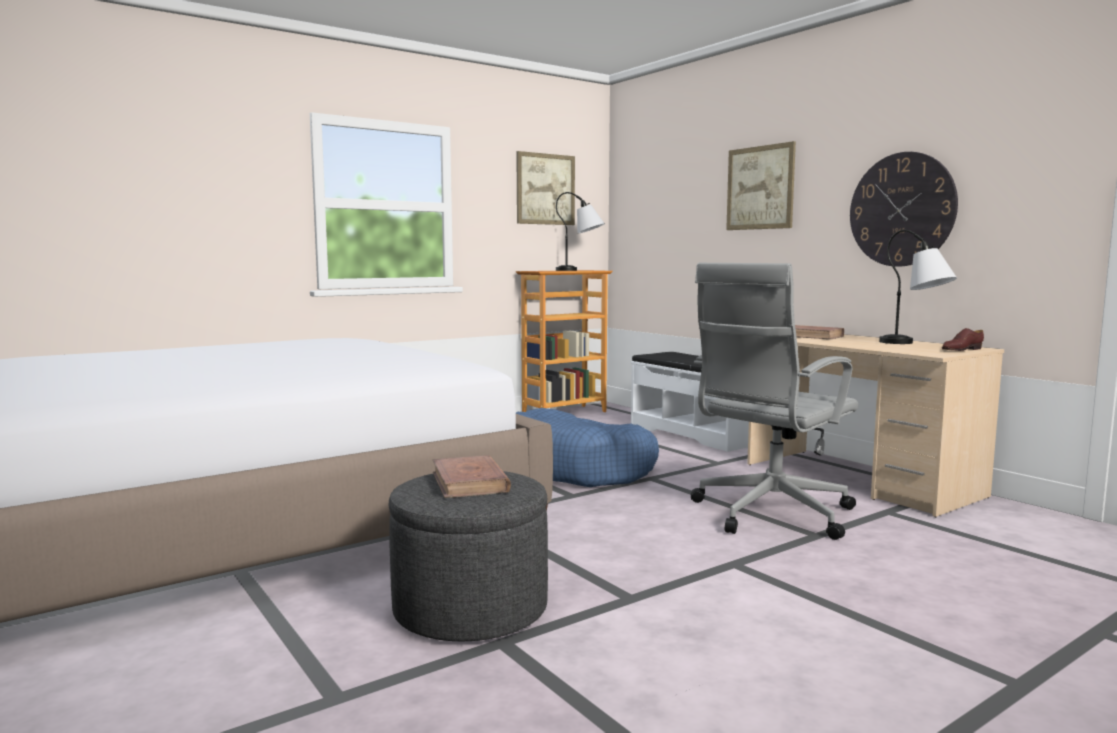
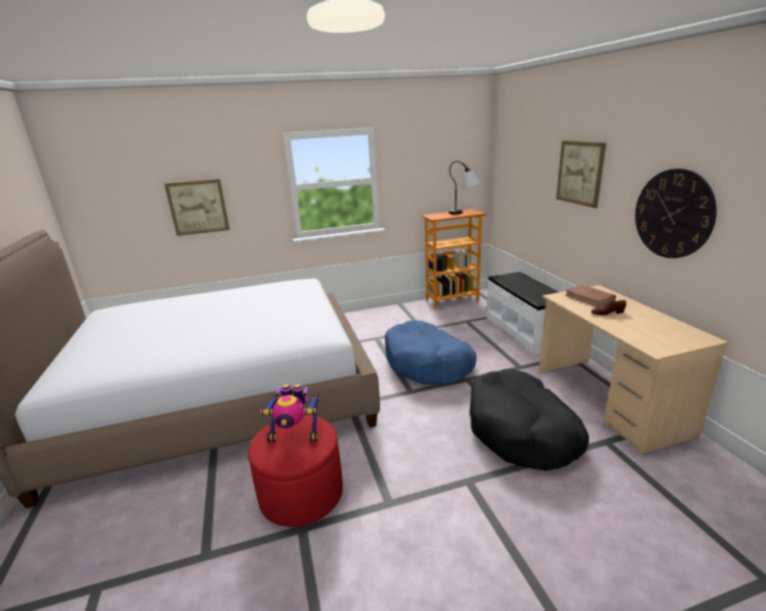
camera: 20 degrees right, 15 degrees up
(470, 482) = (295, 435): brown book -> toy robot
(470, 609) = (301, 494): grey ottoman -> red ottoman
(545, 189) = (443, 158): picture -> picture (198, 207)
(769, 514) = (522, 431): grey office chair -> black dog bed
(915, 344) = (658, 324): table lamp -> none
(961, 350) = (687, 341): brown shoe -> brown shoe (607, 313)

